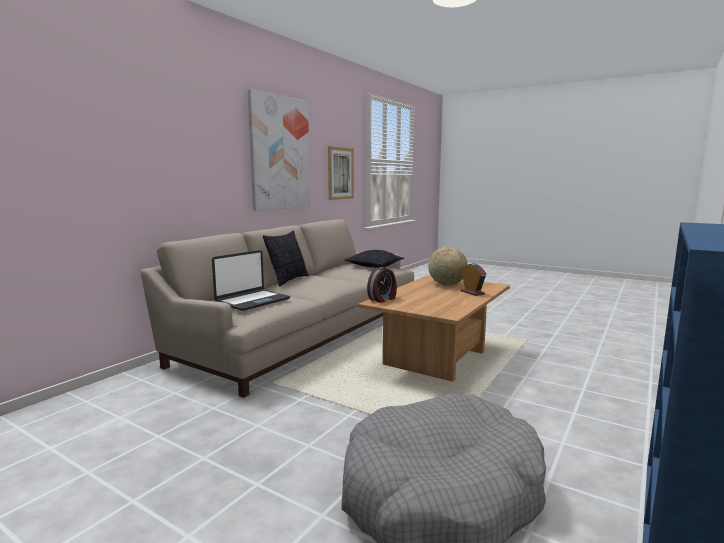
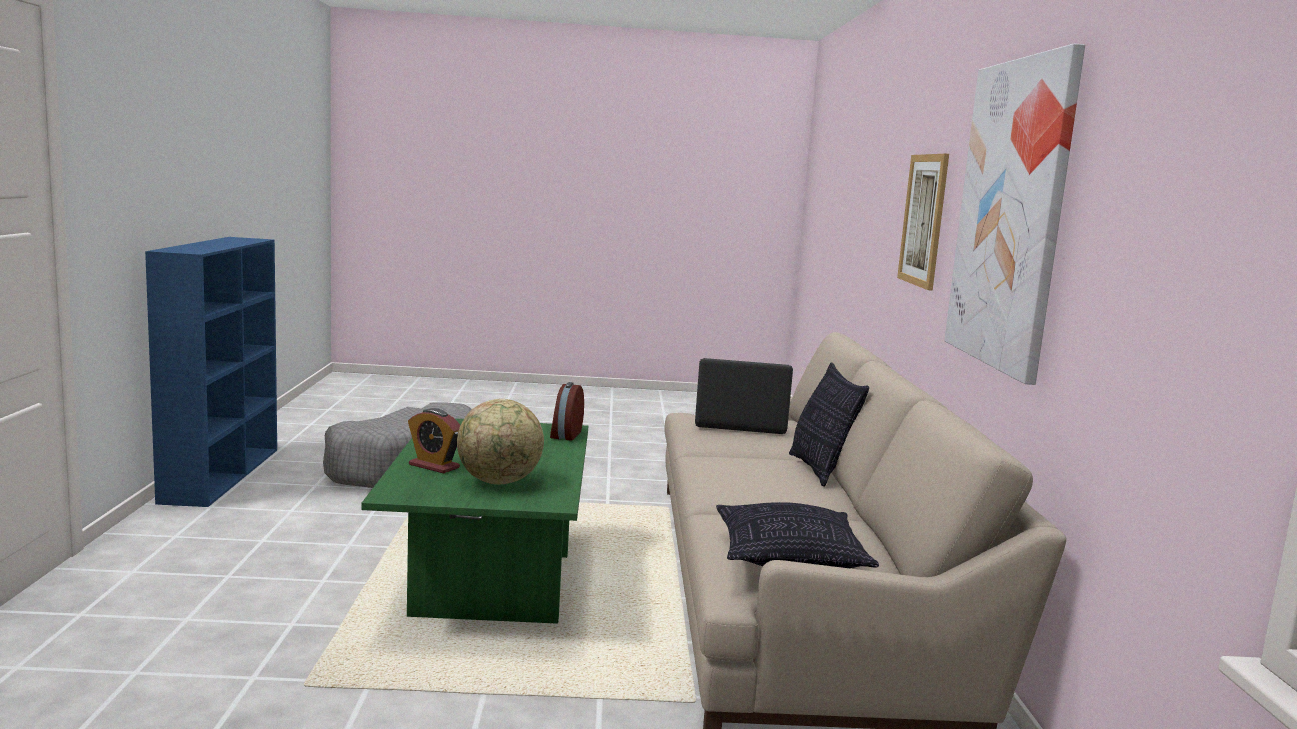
camera: 145 degrees right, 0 degrees up
(252, 301) = (740, 423): laptop -> laptop turned 90 degrees clockwise
(340, 173) = (1162, 307): picture -> picture (923, 220)
(437, 360) = (487, 583): brown coffee table -> green coffee table

